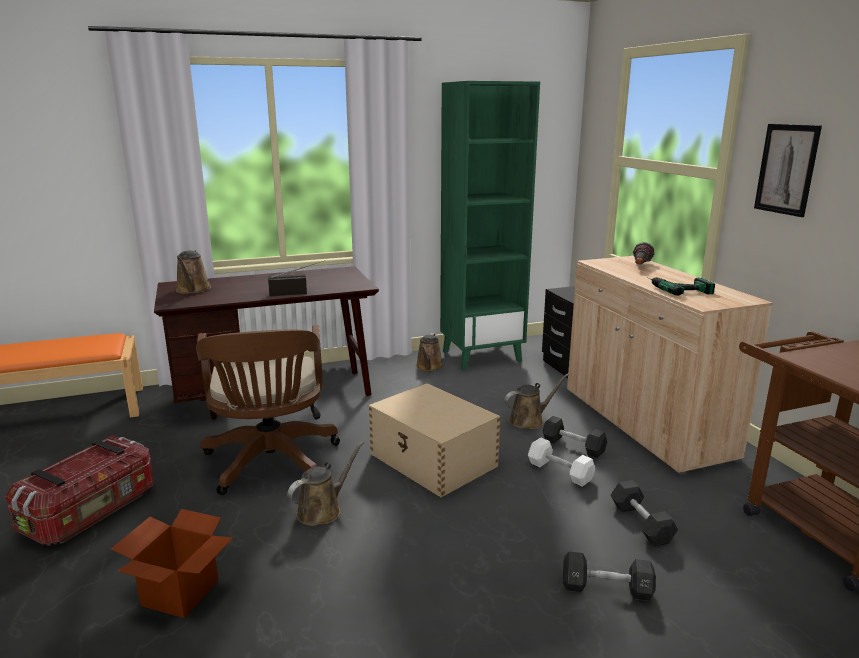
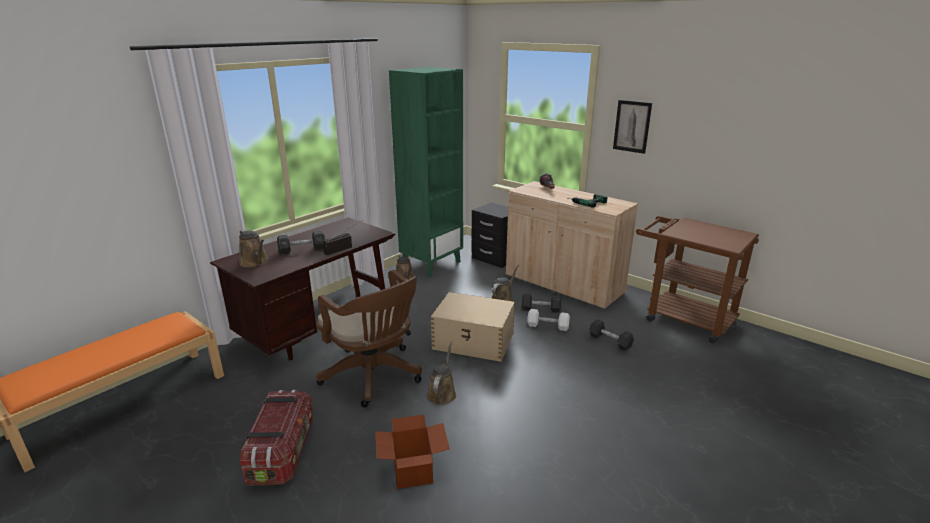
camera: 30 degrees left, 5 degrees up
(606, 588) = (624, 379): black dumbbell -> black dumbbell (302, 250)

